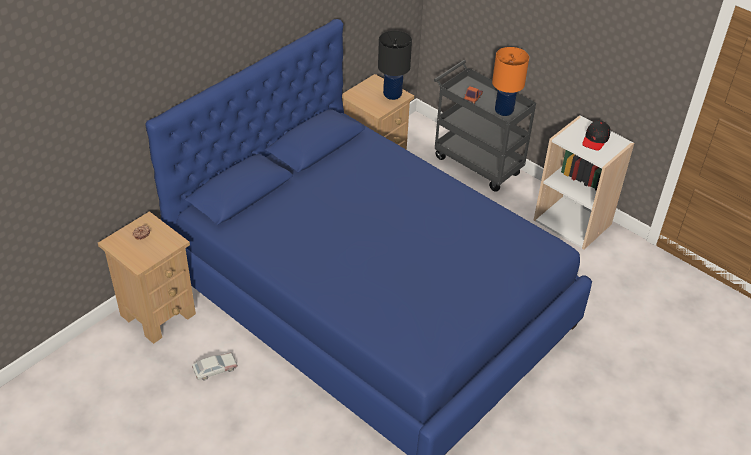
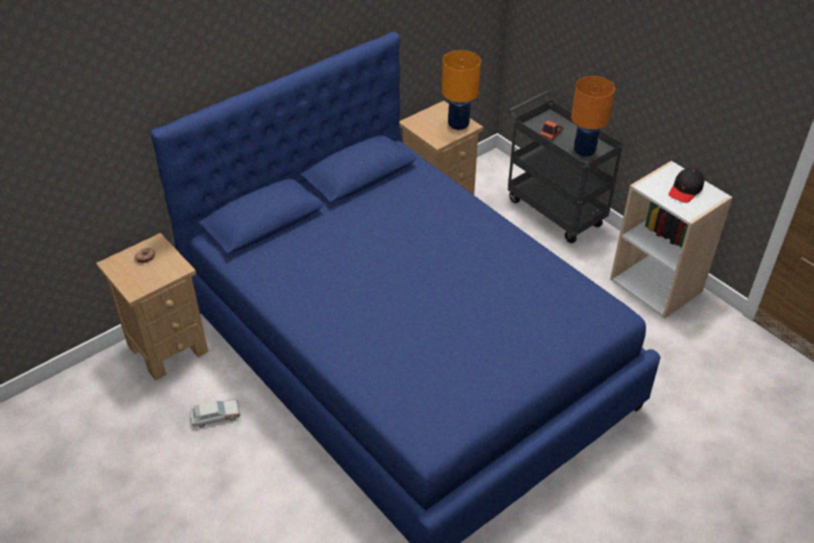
camera: 10 degrees right, 0 degrees up
(392, 96) = (458, 126): black table lamp -> orange table lamp

